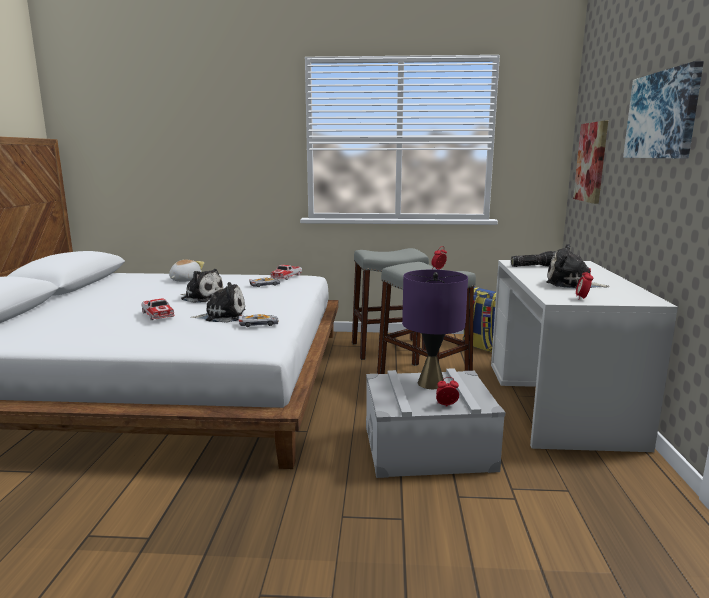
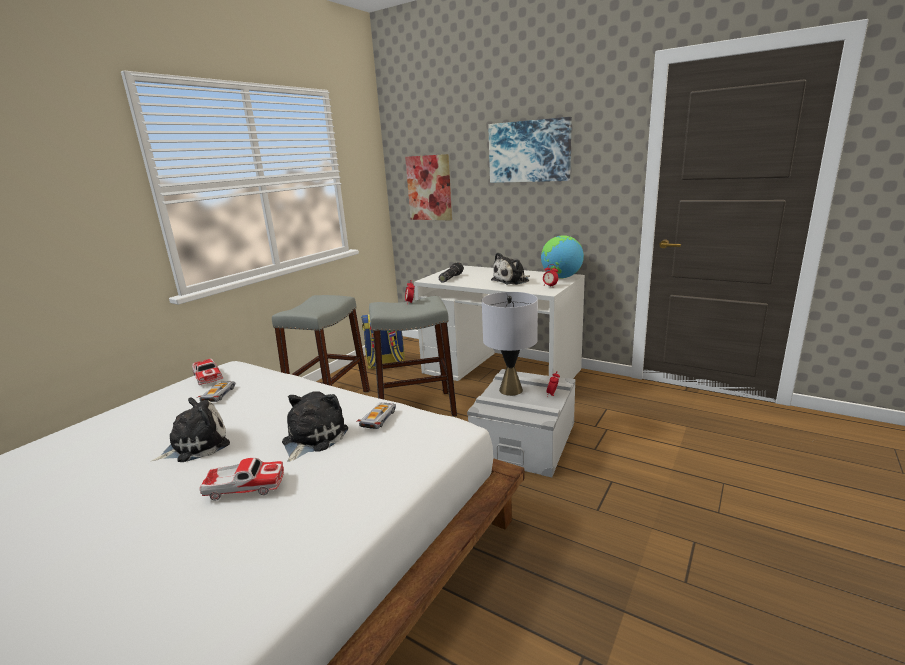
camera: 60 degrees left, 5 degrees up
(185, 280) = (72, 449): plush toy -> none
(431, 383) = (510, 390): purple table lamp -> grey table lamp
(634, 298) = (561, 277): none -> globe

